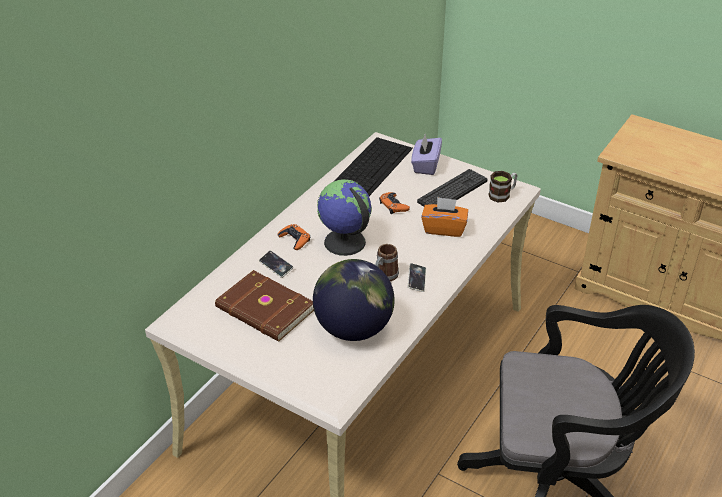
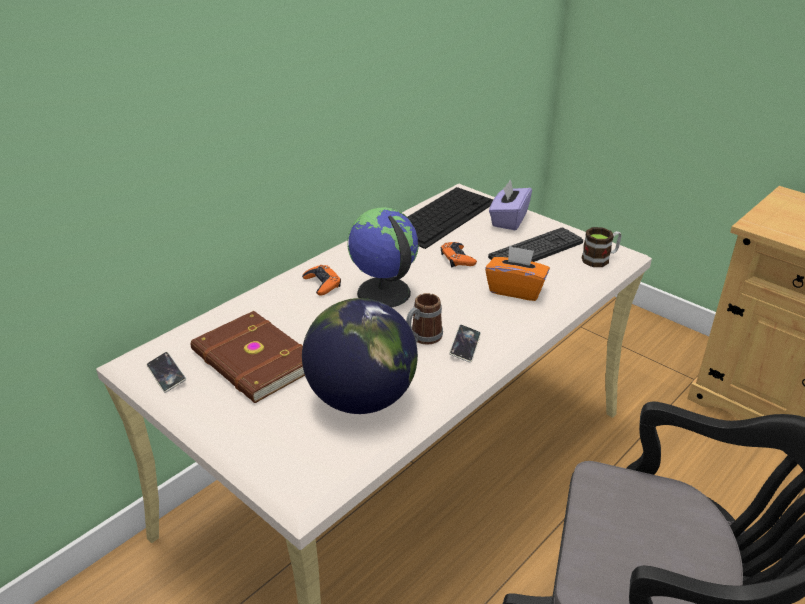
camera: 10 degrees right, 5 degrees down
(276, 266) = (288, 311): phone -> phone (166, 374)

